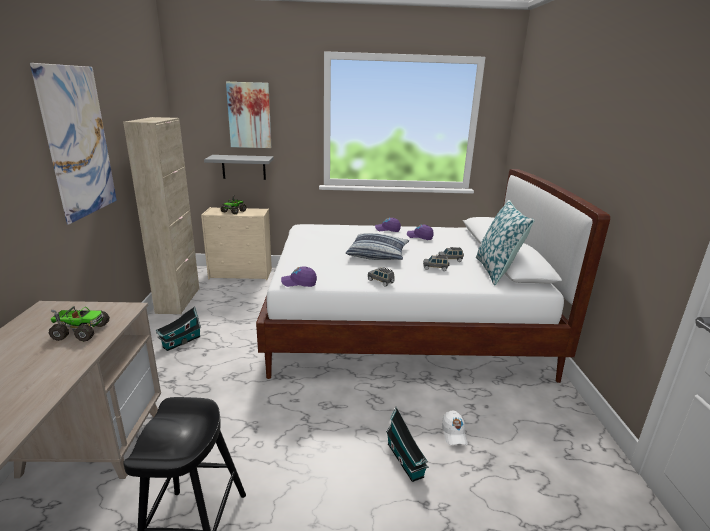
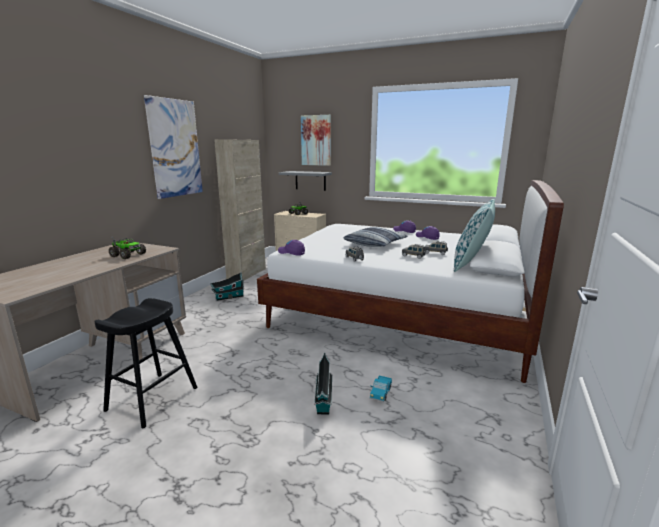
camera: 25 degrees right, 5 degrees down
(454, 433) = (380, 393): white cap -> toy truck

